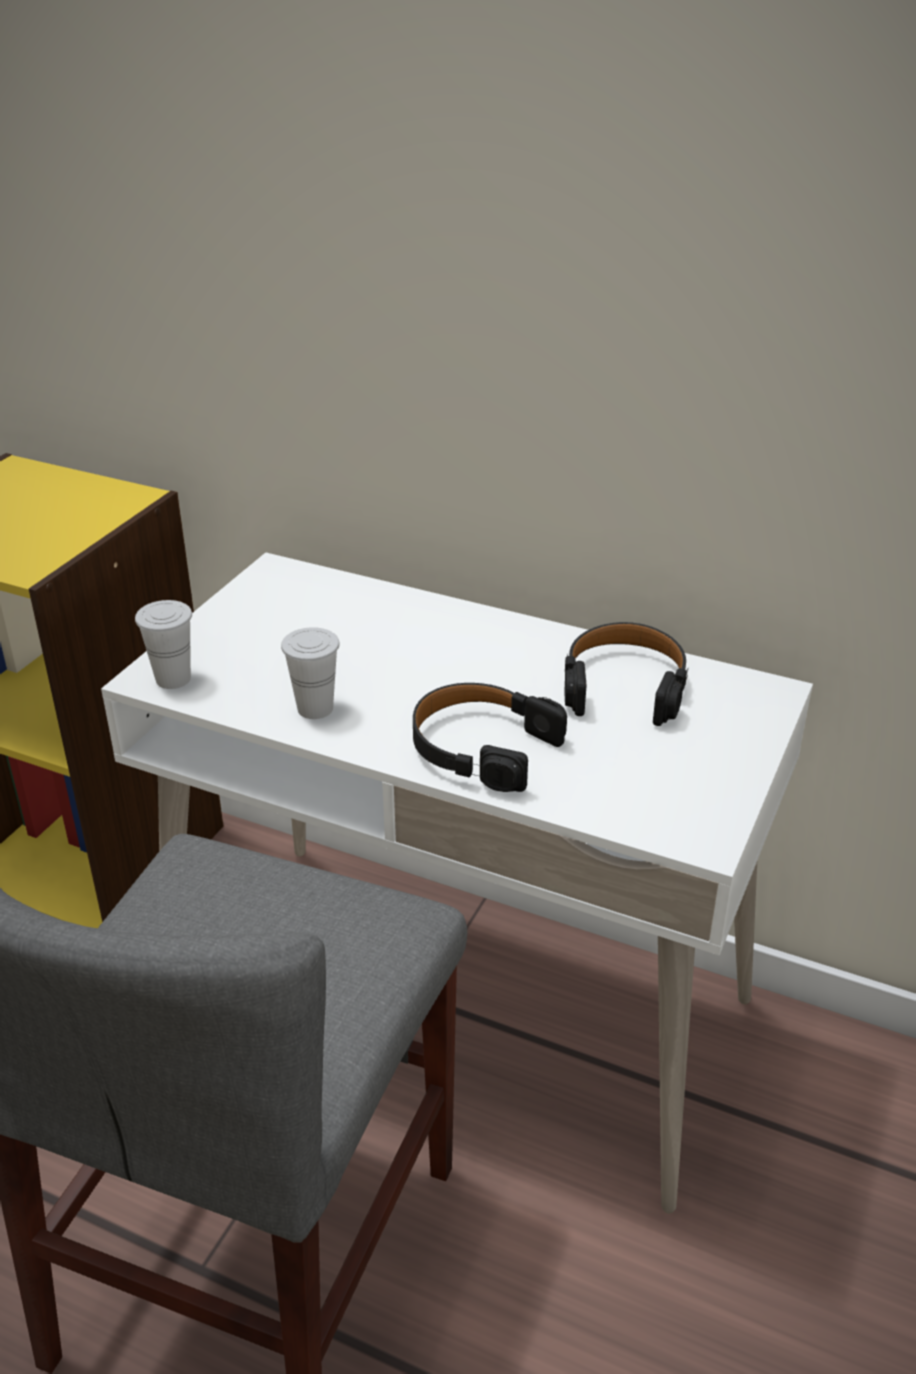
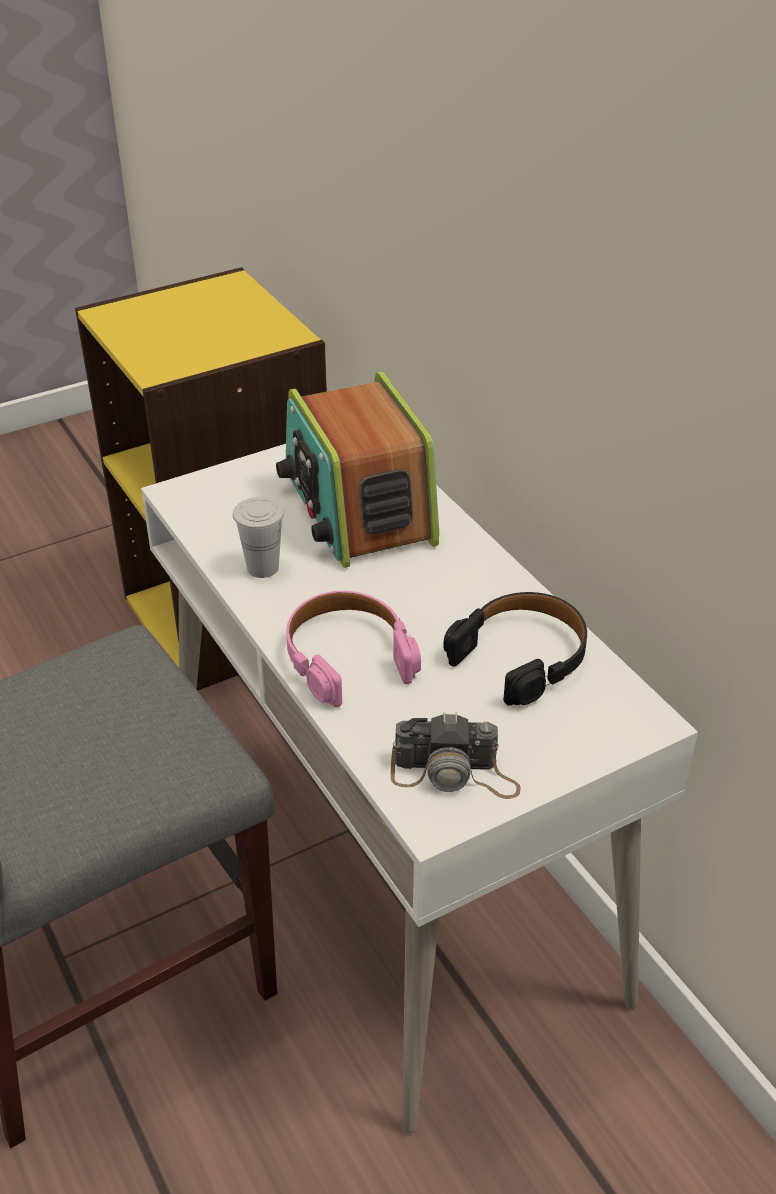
camera: 35 degrees right, 5 degrees up
(173, 679) = (192, 501): white cup -> none
(346, 626) = (357, 508): none -> radio
(482, 748) = (347, 657): black headphones -> pink headphones
(679, 796) = (455, 774): none -> camera

